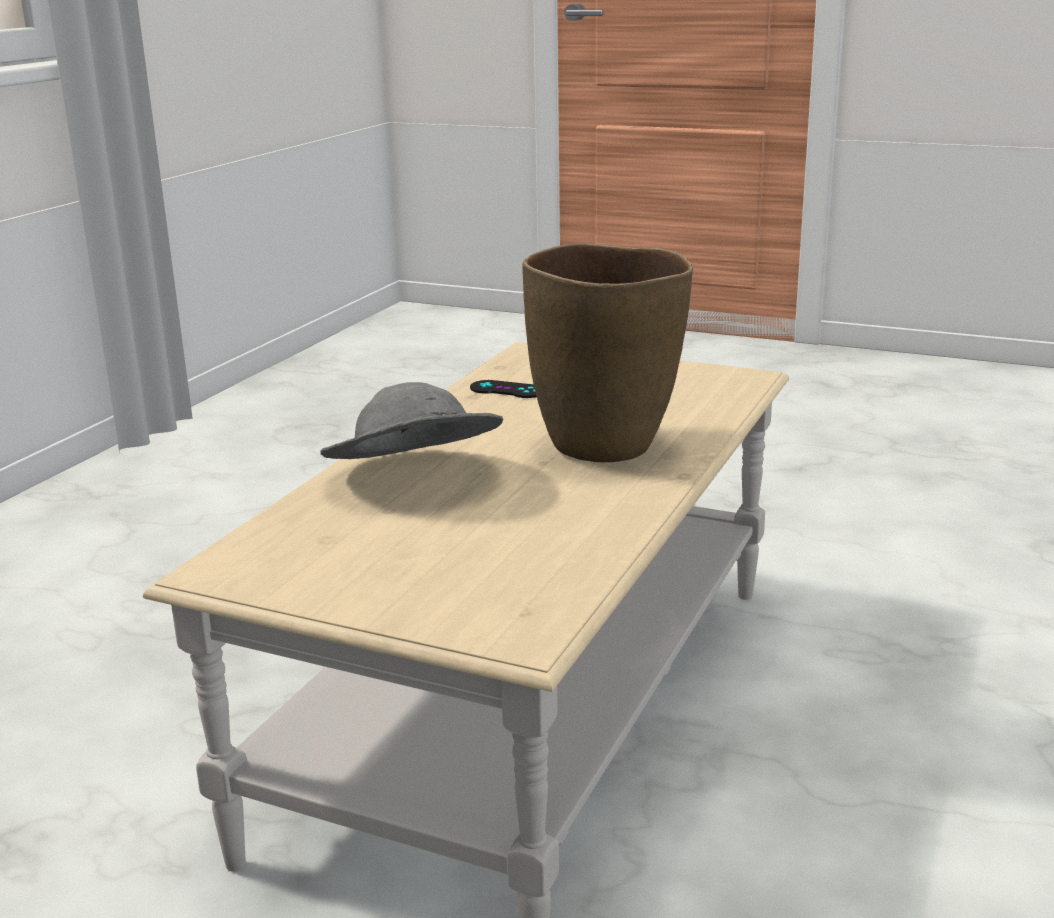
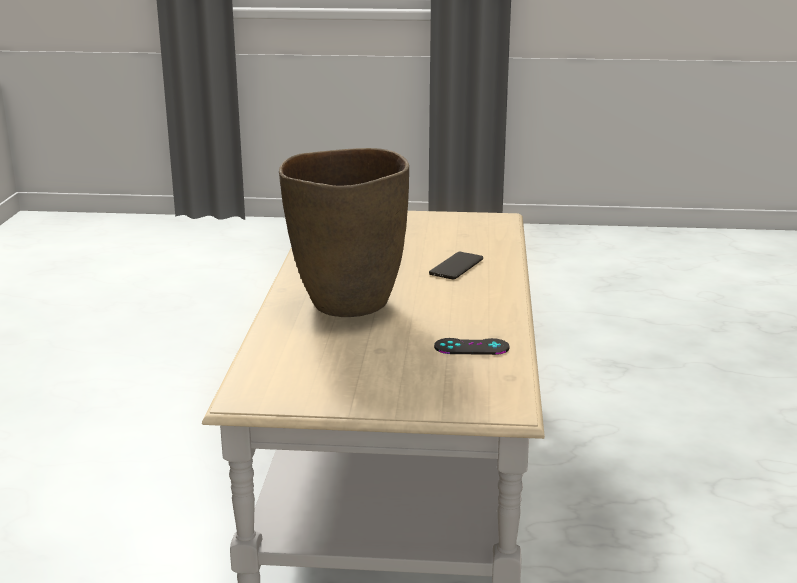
camera: 160 degrees right, 0 degrees up
(414, 480) = (456, 266): grey hat -> phone

